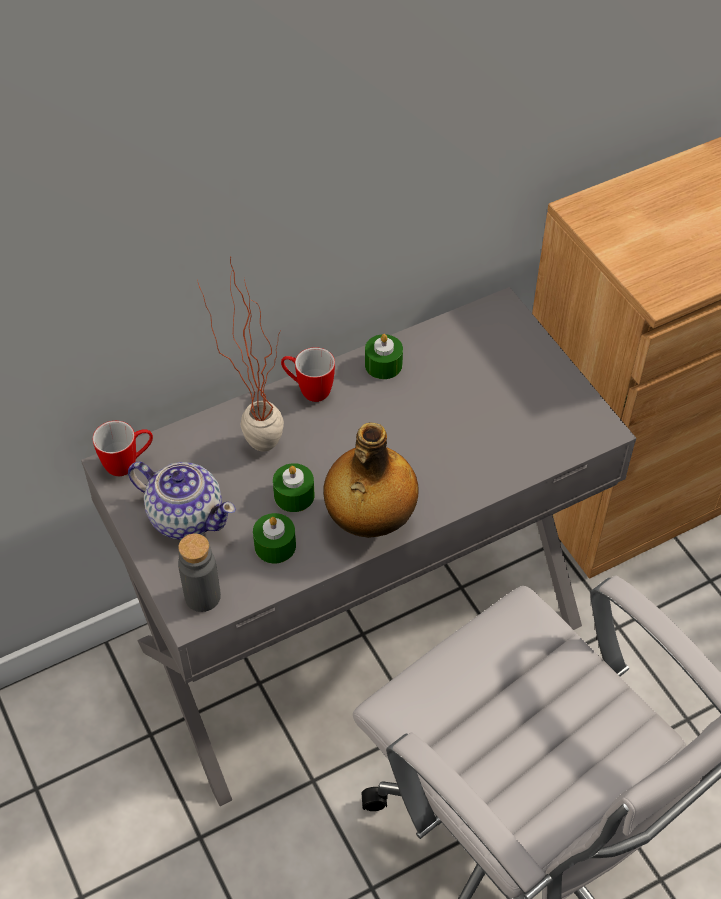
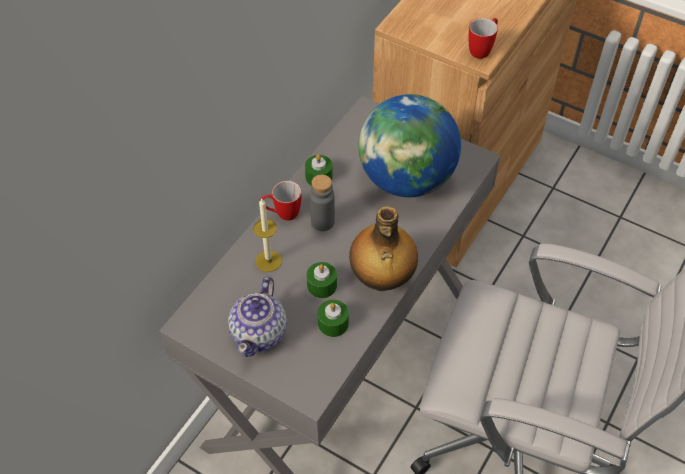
camera: 30 degrees left, 0 degrees up
(128, 463) = (195, 317): mug -> mug (482, 49)
(185, 516) = (260, 333): teapot -> teapot turned 105 degrees clockwise
(202, 596) = (310, 379): grey bottle -> grey bottle (322, 222)
(253, 438) = (268, 261): potted plant -> candle
(489, 415) = (406, 180): none -> globe

